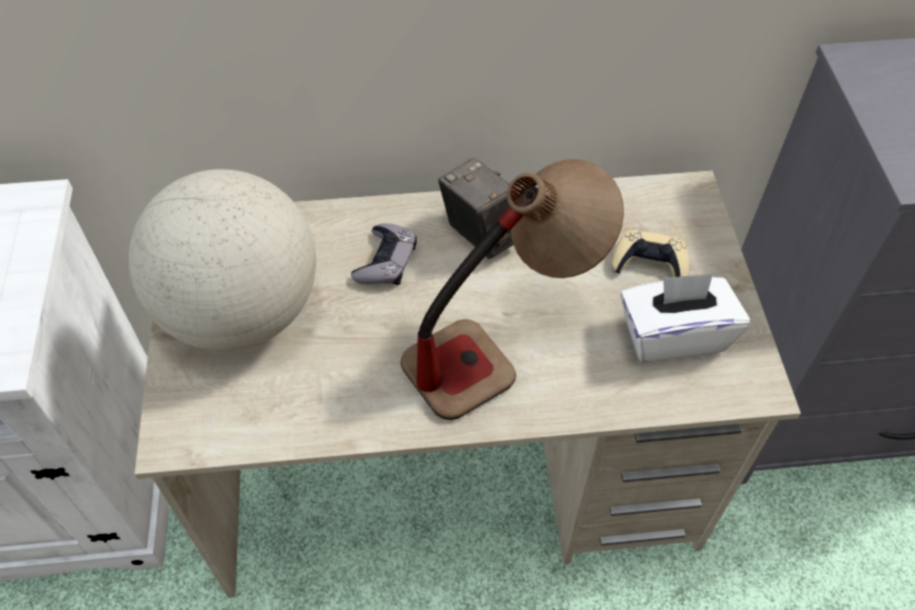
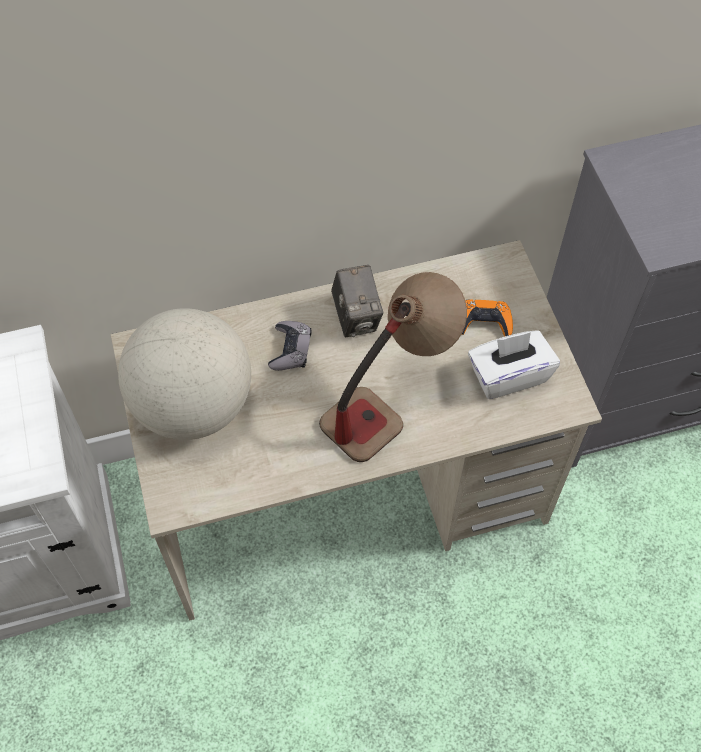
camera: 10 degrees left, 5 degrees up
(480, 234) = (356, 317): camera -> camera turned 150 degrees counterclockwise
(649, 263) = (484, 322): beige game controller -> orange game controller

